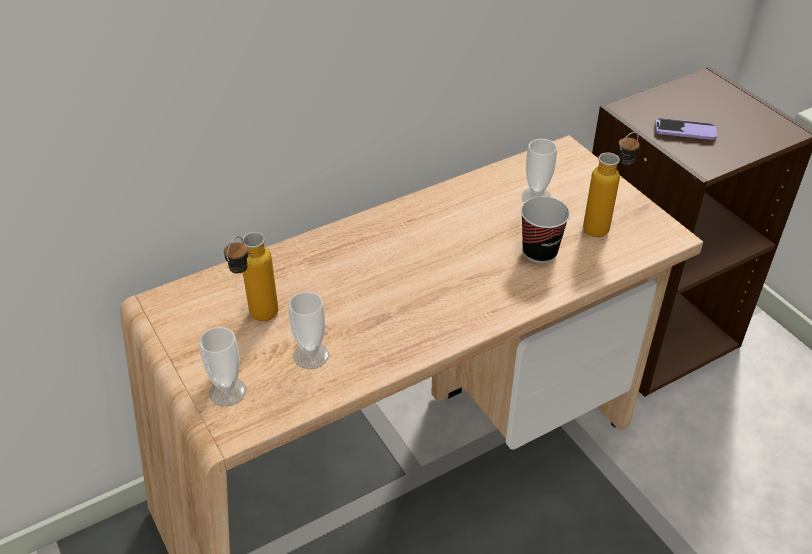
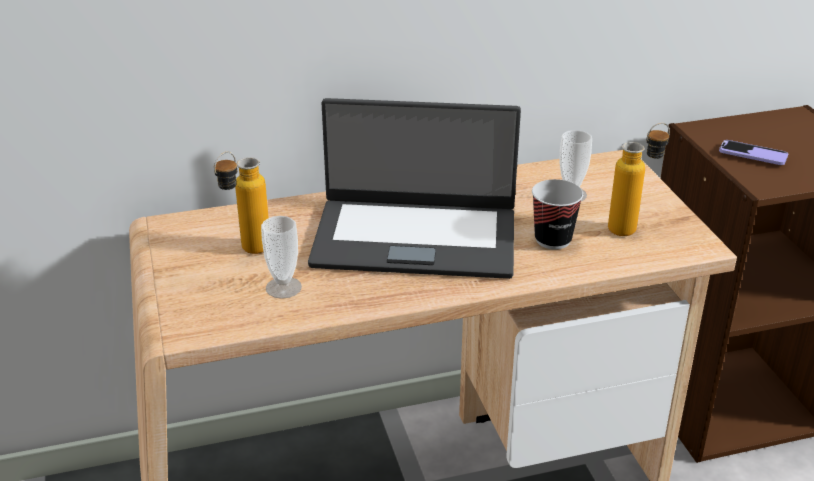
camera: 15 degrees right, 10 degrees down
(227, 392) = (192, 303): cup -> none
(413, 272) = (415, 237): none -> laptop

